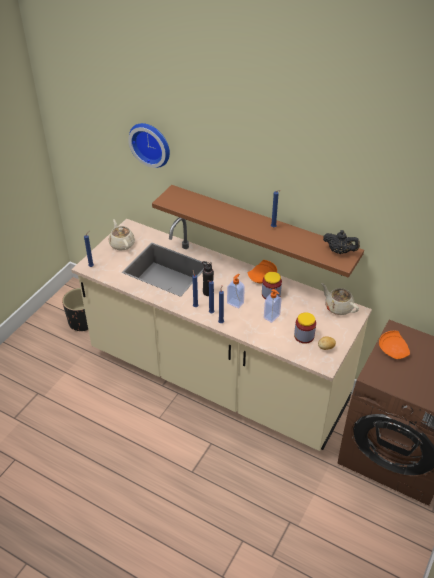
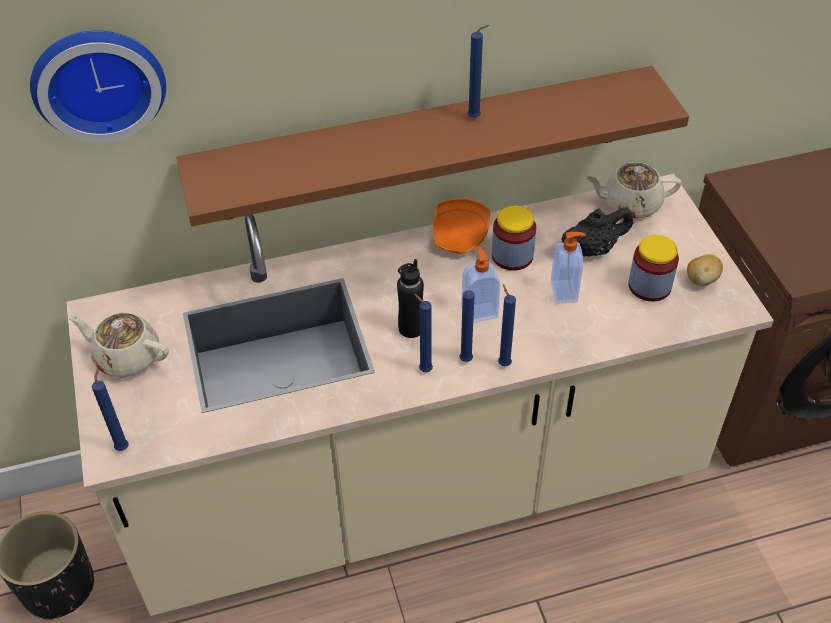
camera: 45 degrees left, 5 degrees up
(339, 251) = (627, 91): black teapot -> black teapot (593, 249)
(393, 350) = (771, 214): orange plate -> none

